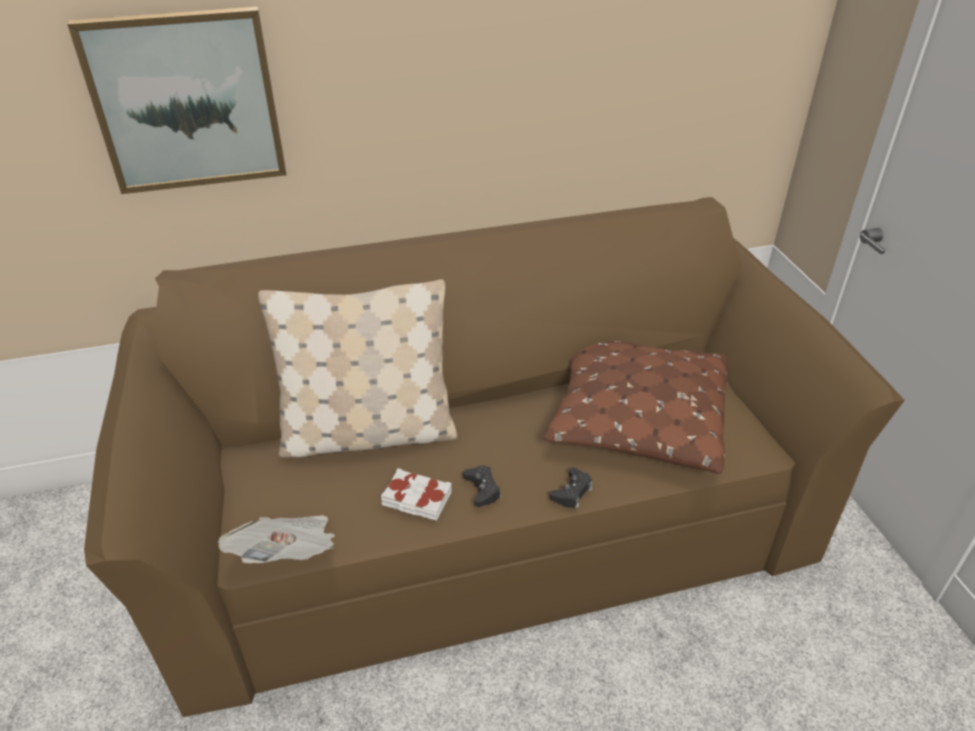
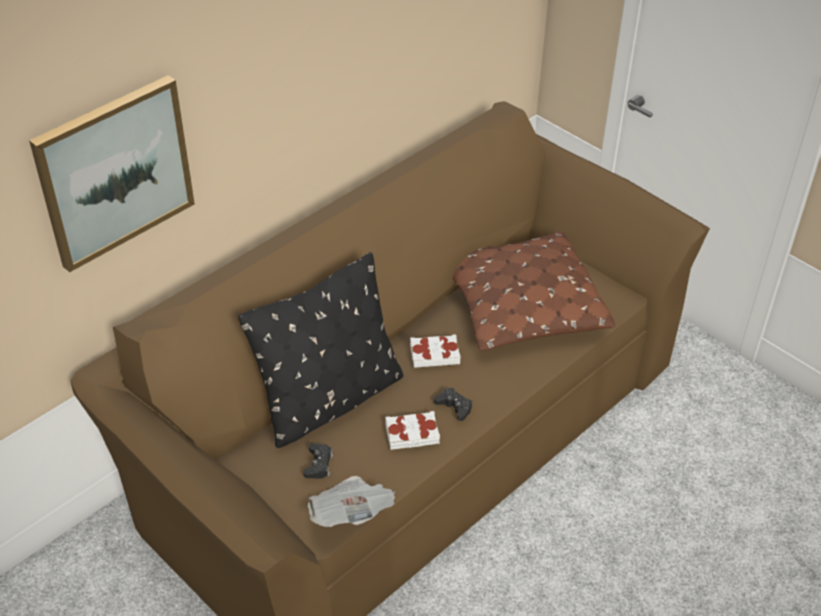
camera: 30 degrees left, 5 degrees up
(368, 433) = (330, 400): beige pillow -> black pillow
(504, 429) = (434, 354): none -> white book
(572, 492) = (517, 382): black game controller -> black game controller (318, 464)

